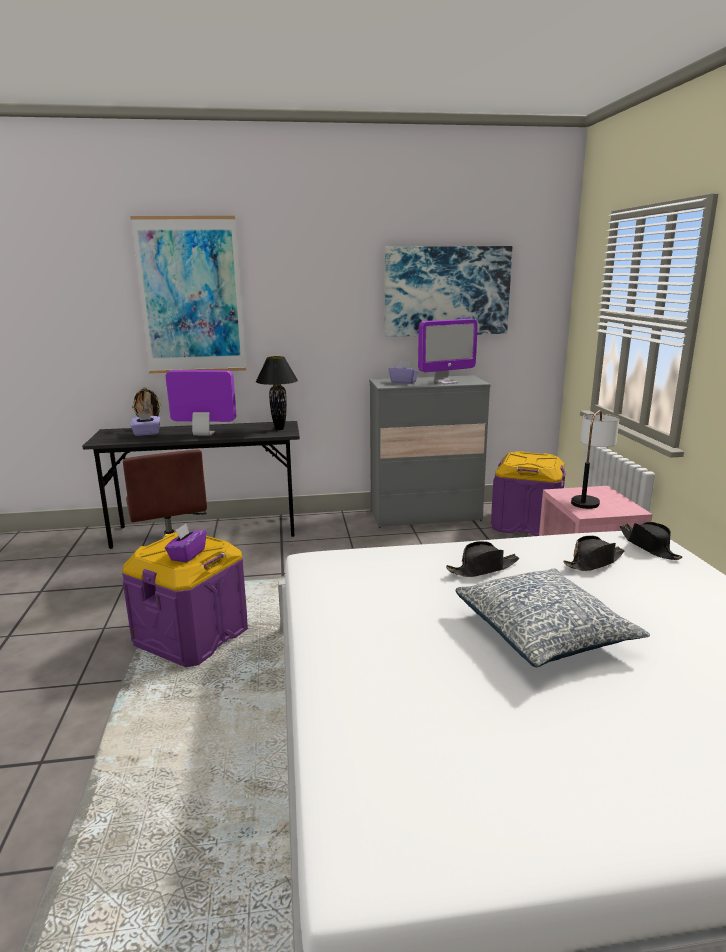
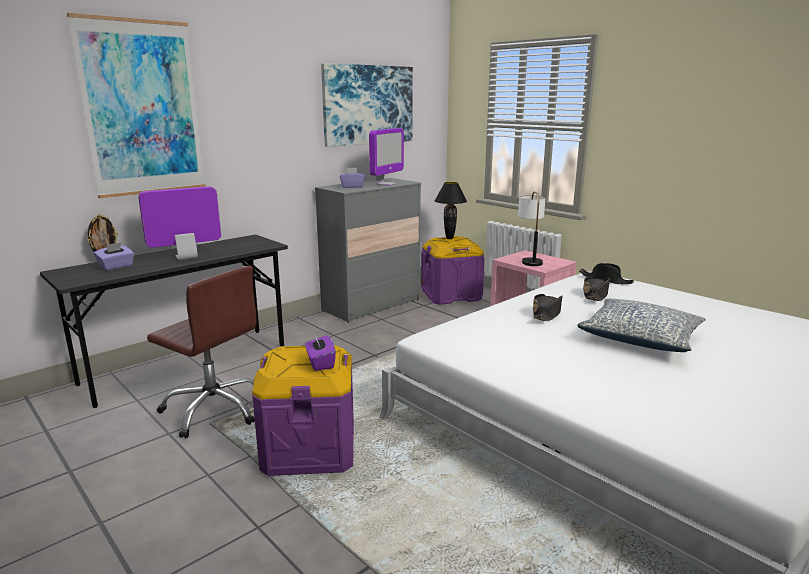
camera: 35 degrees left, 0 degrees up
(279, 429) = (256, 243): black table lamp -> black table lamp (450, 238)

